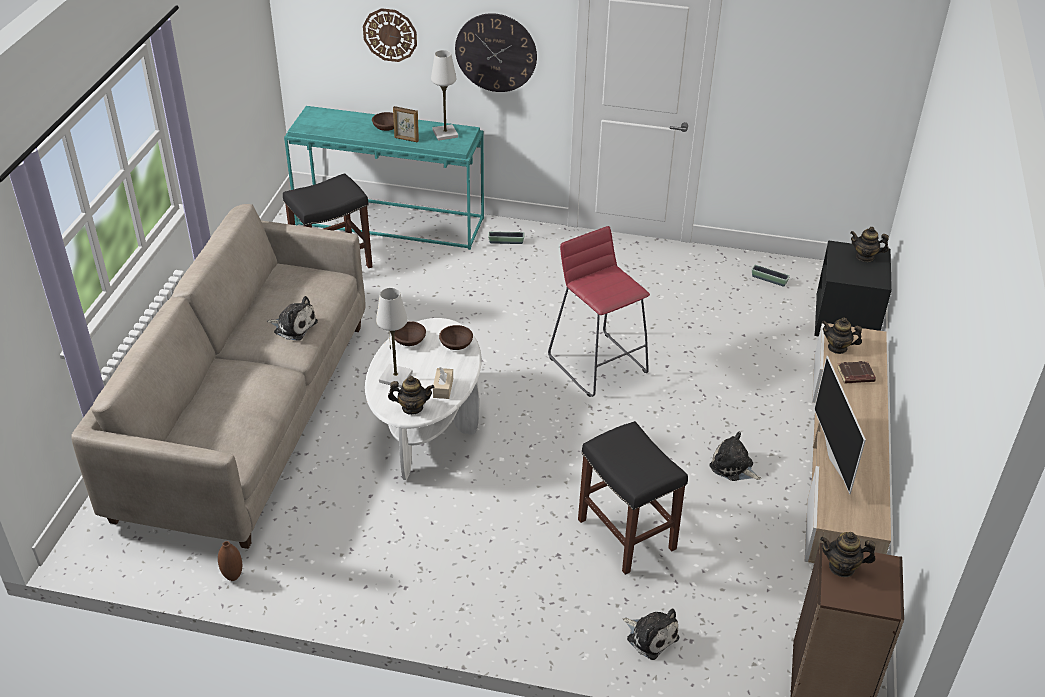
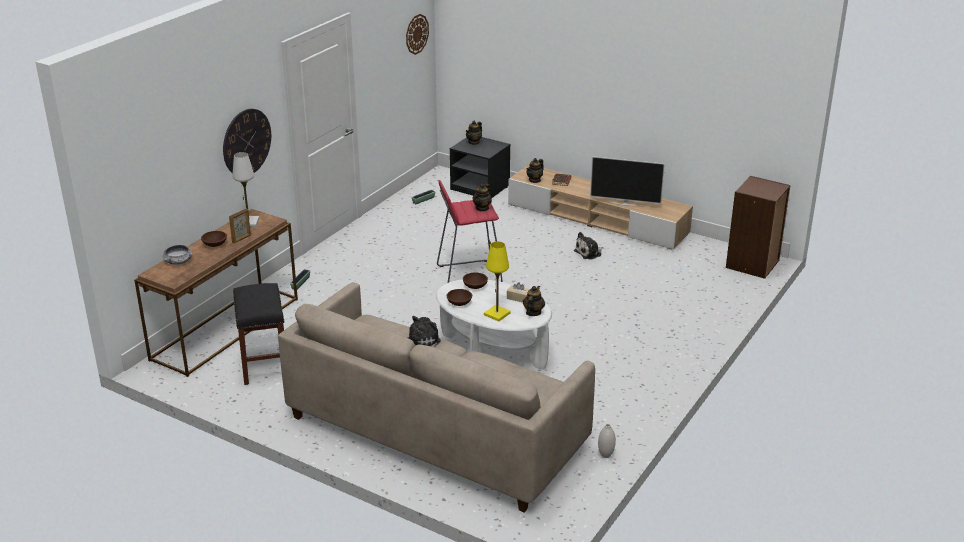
camera: 70 degrees left, 10 degrees down
(233, 576) = (605, 455): brown vase -> white vase
(342, 118) = (178, 261): none -> bowl
(390, 34) = (181, 171): wall clock -> wall clock (416, 34)
(391, 221) = (226, 328): turquoise console table -> brown console table
(395, 377) = (497, 314): white table lamp -> yellow table lamp
(628, 535) = (629, 298): black stool -> none
(650, 636) = (709, 308): plush toy -> none
(842, 567) = (753, 190): teapot -> teapot (482, 208)

